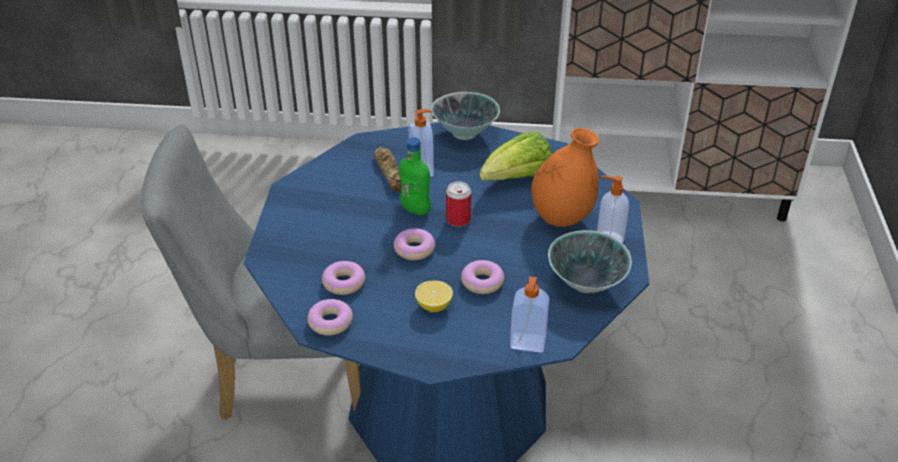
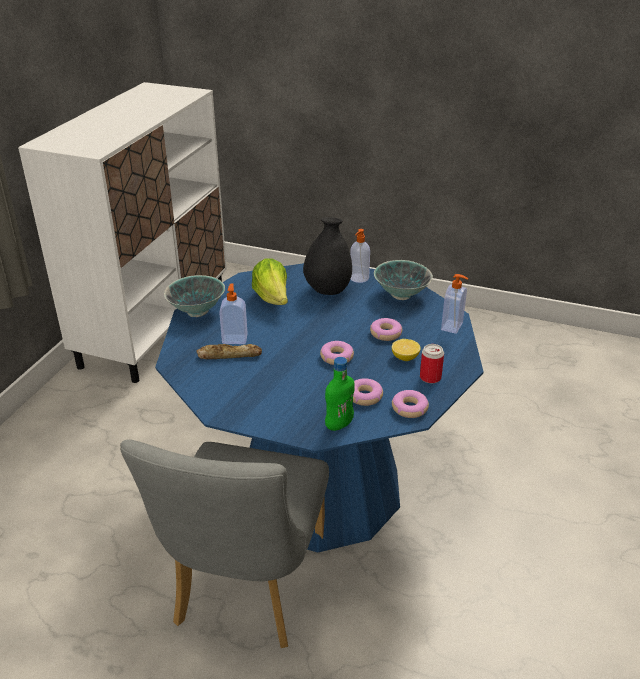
camera: 75 degrees left, 5 degrees down
(415, 209) = (287, 350): green bottle -> green bottle (339, 424)
(458, 220) = (309, 332): can -> can (430, 377)
(562, 217) = (328, 290): orange vase -> black vase

